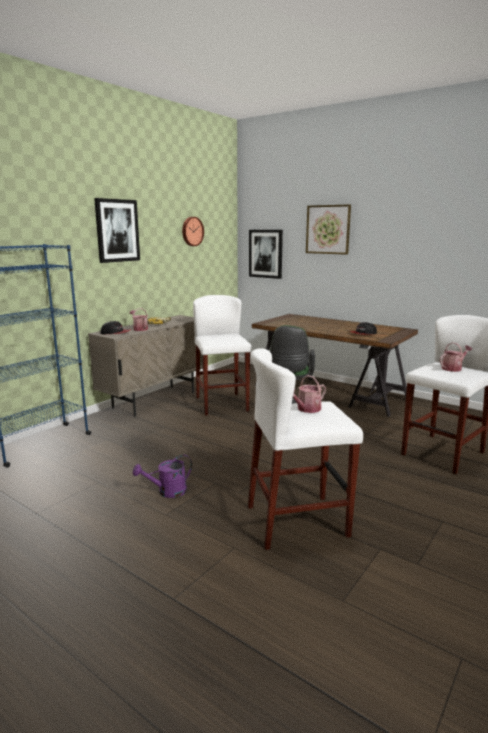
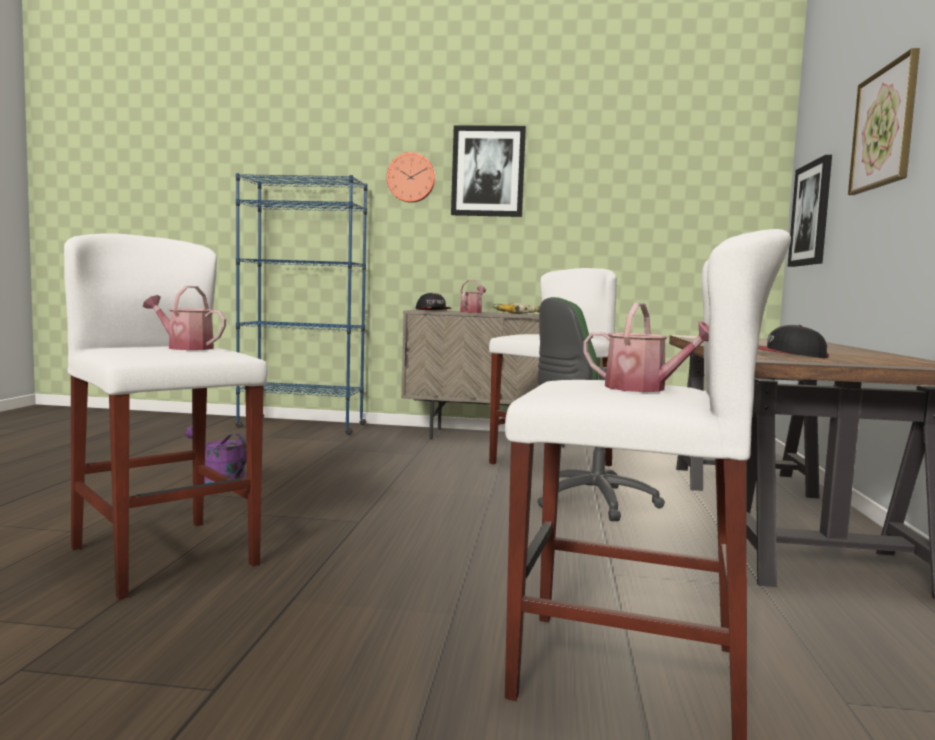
camera: 60 degrees right, 10 degrees down
(192, 231) = (651, 176): wall clock -> wall clock (411, 178)

